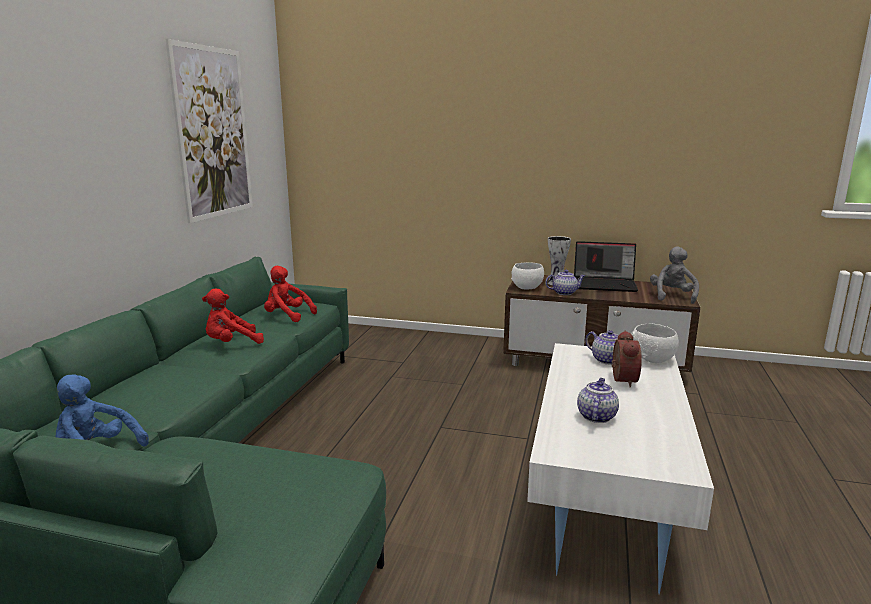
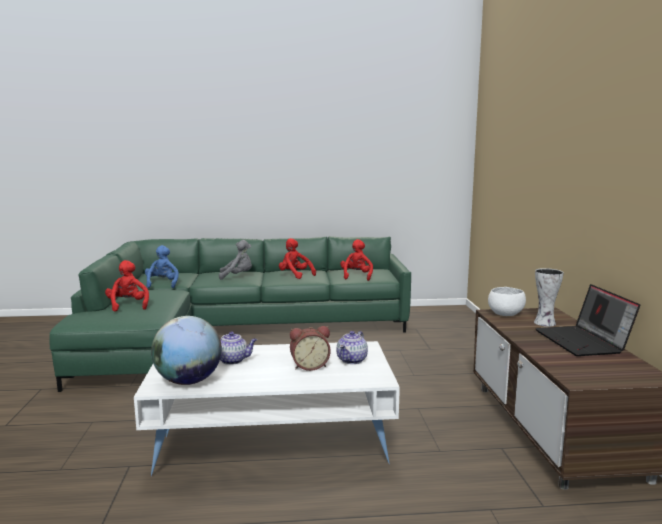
camera: 70 degrees right, 5 degrees down
(213, 133) = (377, 147): picture -> none
(238, 495) = (128, 306): none -> red plush toy
(564, 293) = (513, 328): teapot -> none
(653, 359) = (372, 377): white bowl -> none
(663, 448) = (188, 381): none -> globe
(672, 296) = (592, 375): grey plush toy -> grey plush toy (237, 276)

